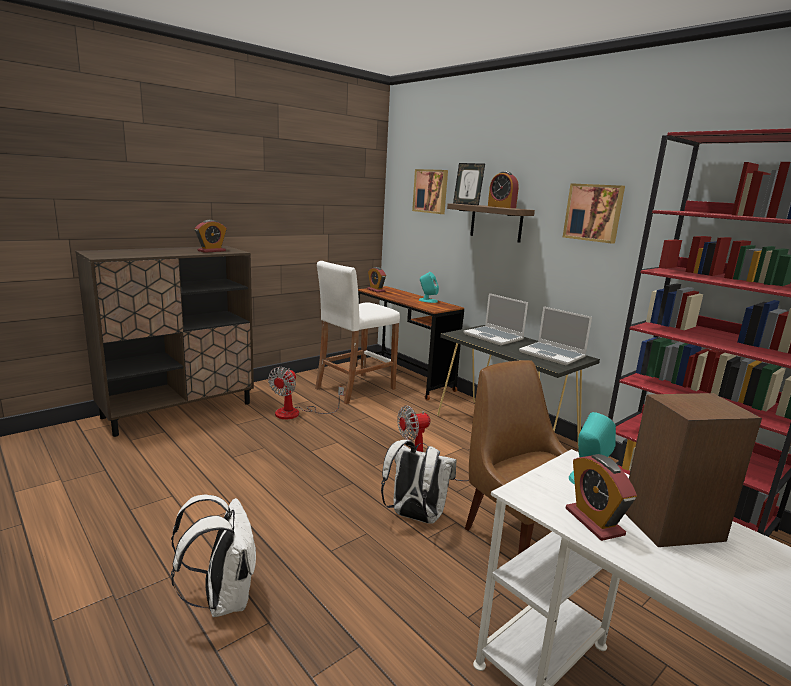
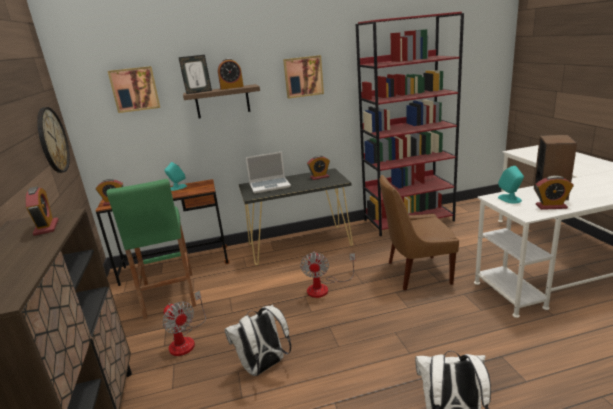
camera: 60 degrees left, 5 degrees up
(345, 217) = (52, 140): none -> wall clock
(354, 389) = (169, 295): white stool -> green stool
(414, 516) = (384, 307): white backpack -> white backpack (264, 367)
(553, 355) = (319, 177): laptop -> alarm clock

